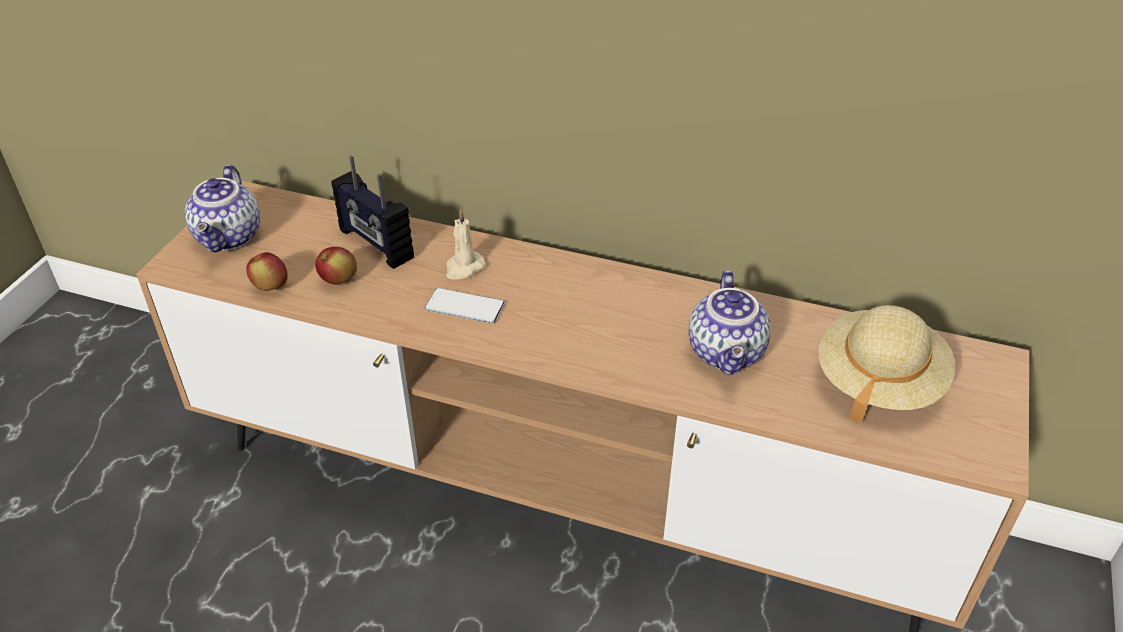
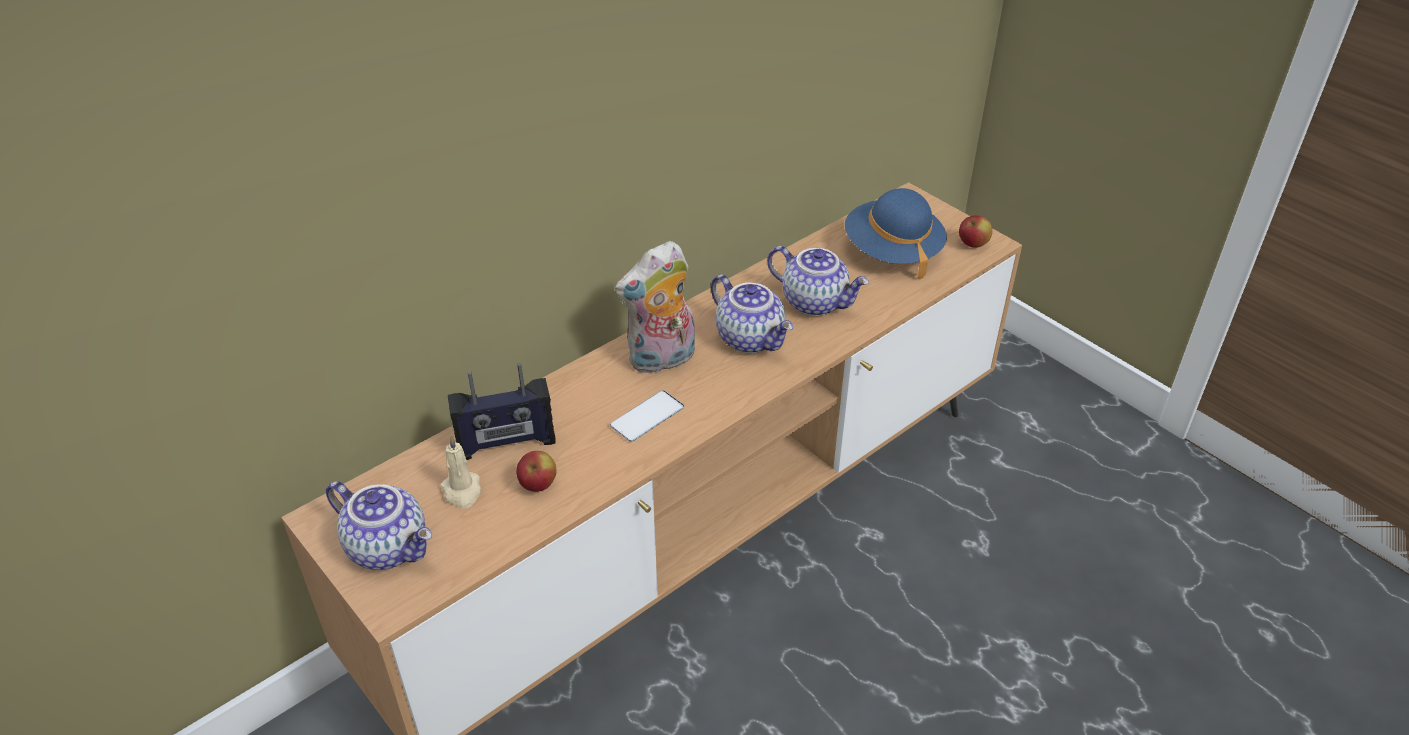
camera: 60 degrees left, 0 degrees up
(270, 287) = (503, 537): apple -> apple (973, 244)
(464, 268) = (594, 399): beige candle -> beige candle (462, 491)
(546, 285) = (662, 360): none -> plush toy
(628, 329) = (751, 338): none -> teapot
(878, 381) = (892, 251): beige hat -> blue hat

